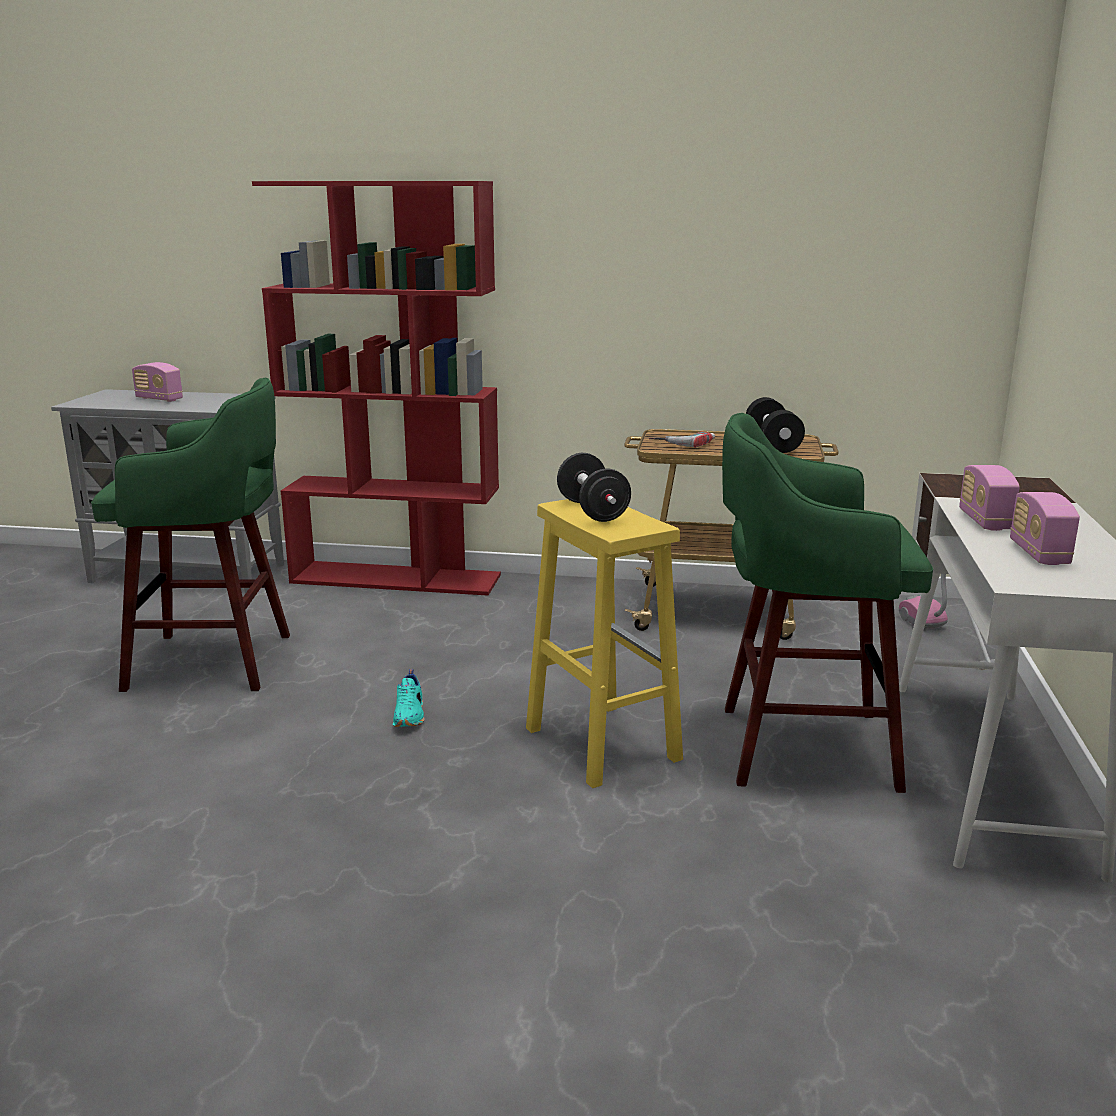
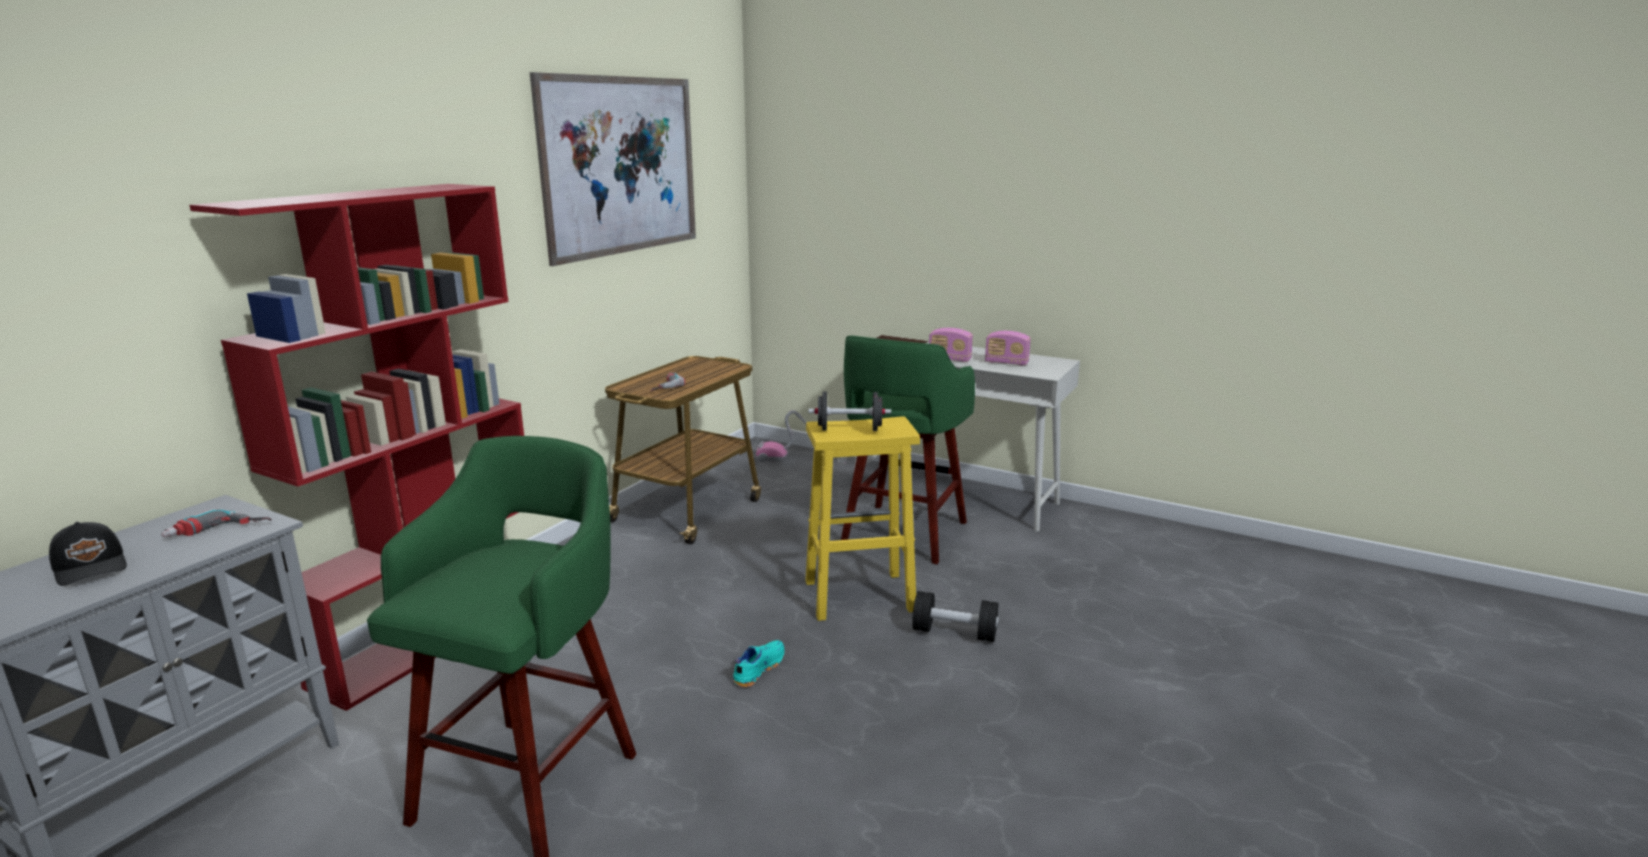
camera: 70 degrees left, 0 degrees up
(159, 399) = (92, 567): radio -> black cap
(211, 404) = (217, 532): none -> power drill
(410, 715) = (757, 669): turquoise shoe -> turquoise shoe turned 75 degrees counterclockwise
(750, 177) = (622, 166): none -> picture
(772, 443) = (700, 367): black dumbbell -> black dumbbell (954, 633)

